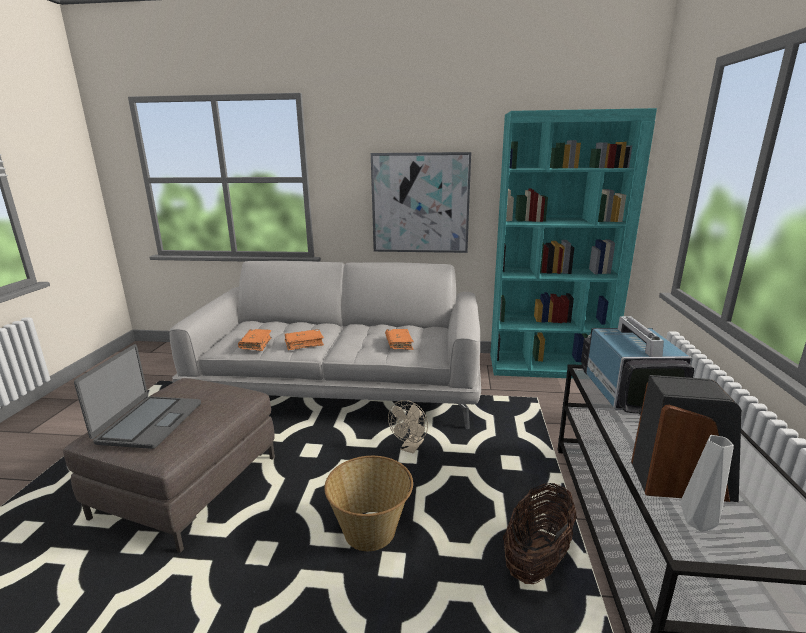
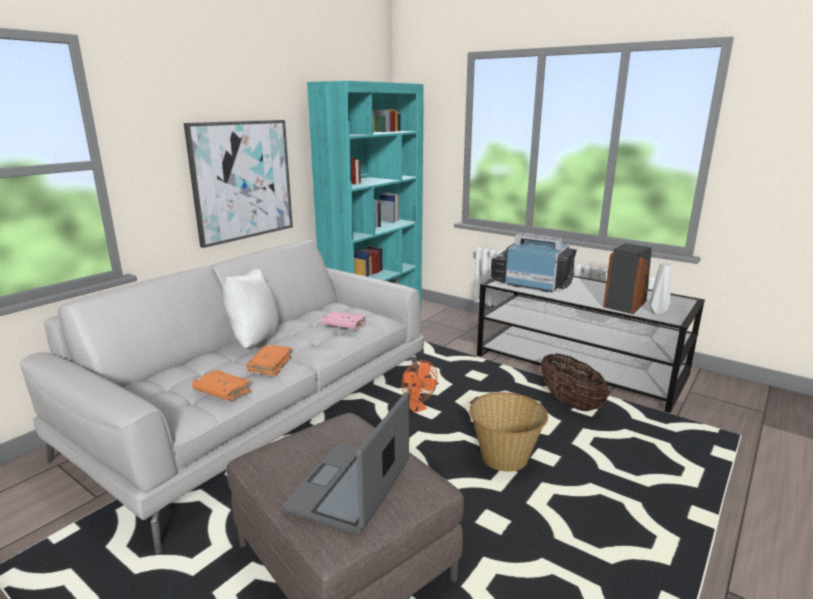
camera: 60 degrees left, 0 degrees up
(149, 422) = (351, 488): laptop -> laptop turned 105 degrees counterclockwise
(339, 327) = (254, 341): none -> white pillow
(399, 344) = (344, 326): orange book -> pink book
(410, 448) = (417, 408): beige fan -> orange fan

